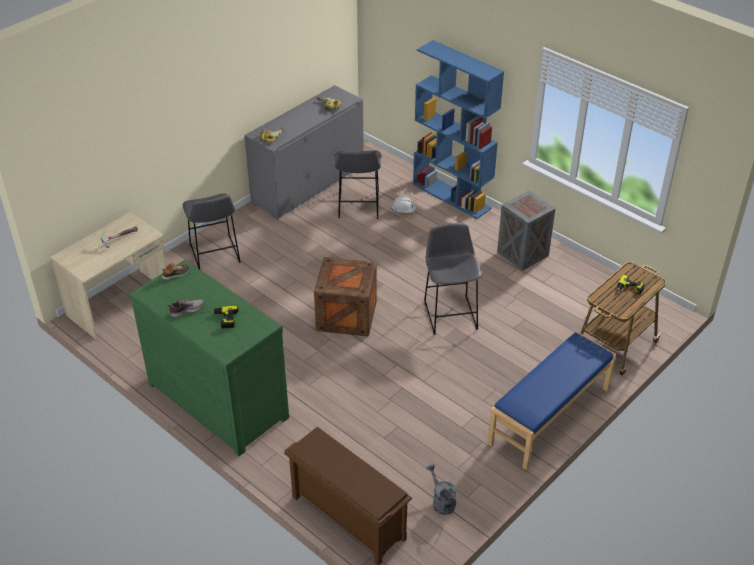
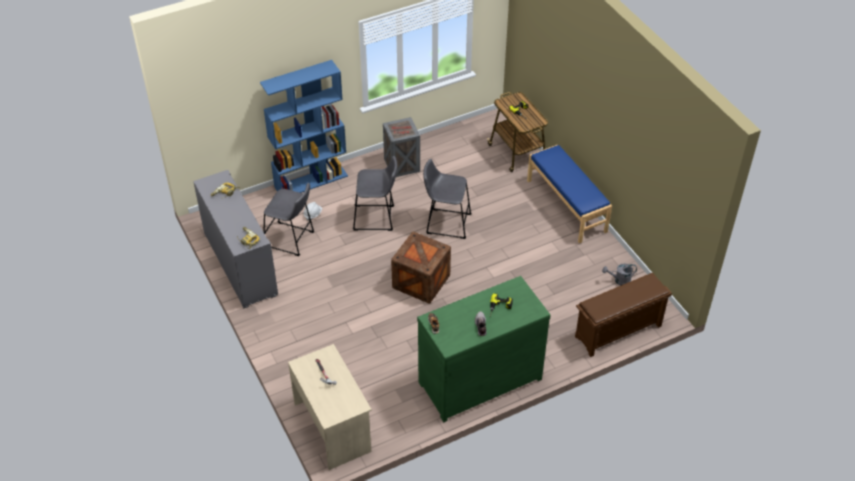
camera: 70 degrees left, 5 degrees up
(215, 255) = (302, 348): grey stool -> grey stool (376, 218)

